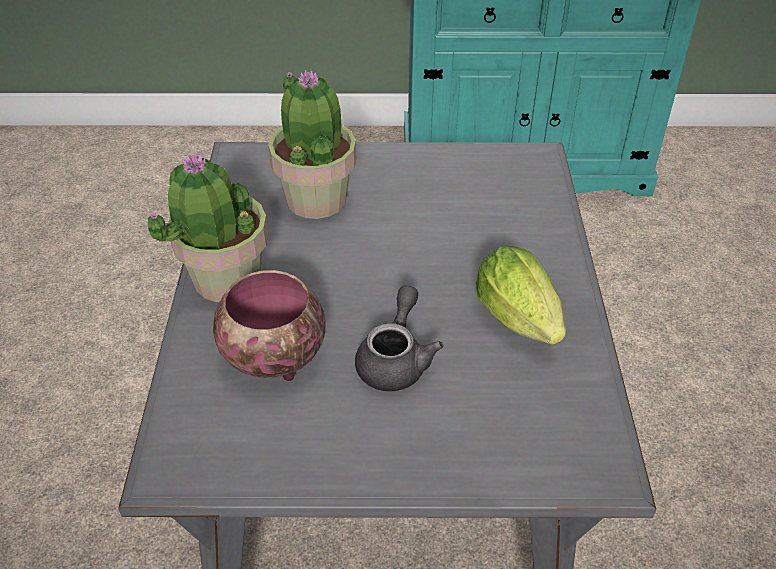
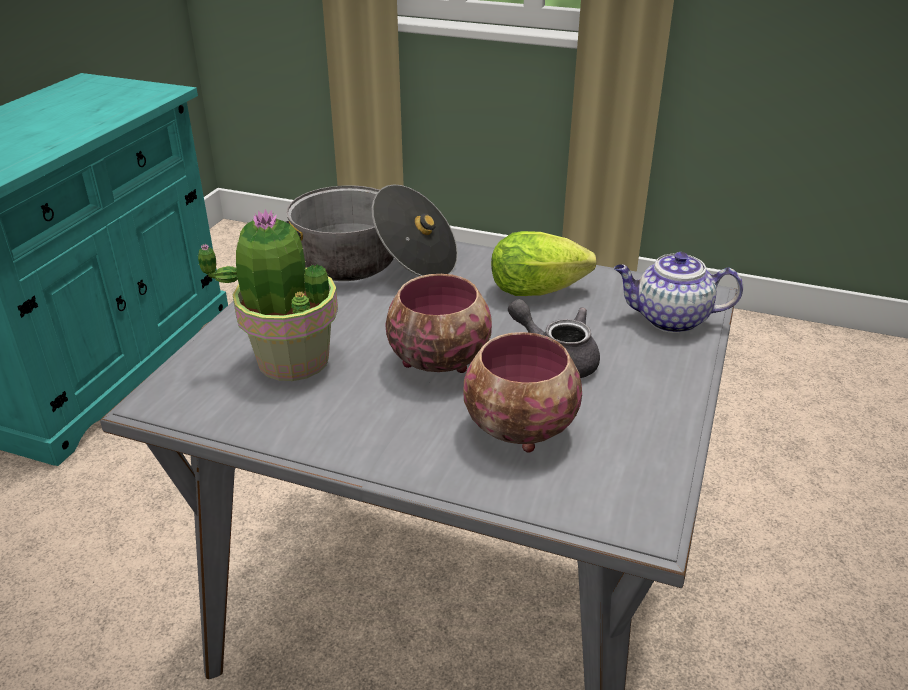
camera: 70 degrees left, 10 degrees down
(225, 279) = (381, 445): potted plant -> none
(354, 280) = (438, 360): none -> bowl
(496, 194) = (371, 263): none -> cooking pot
(525, 443) = (669, 319): none -> teapot

